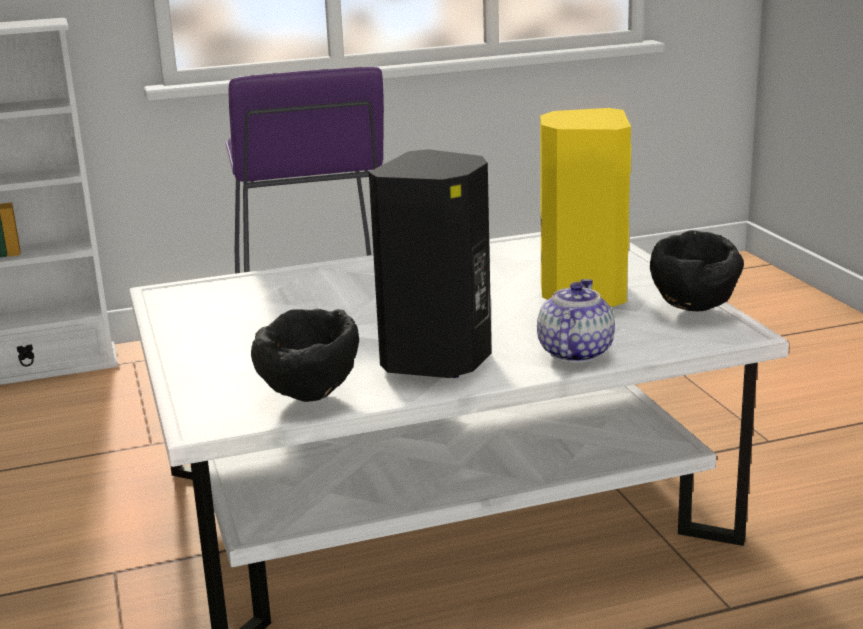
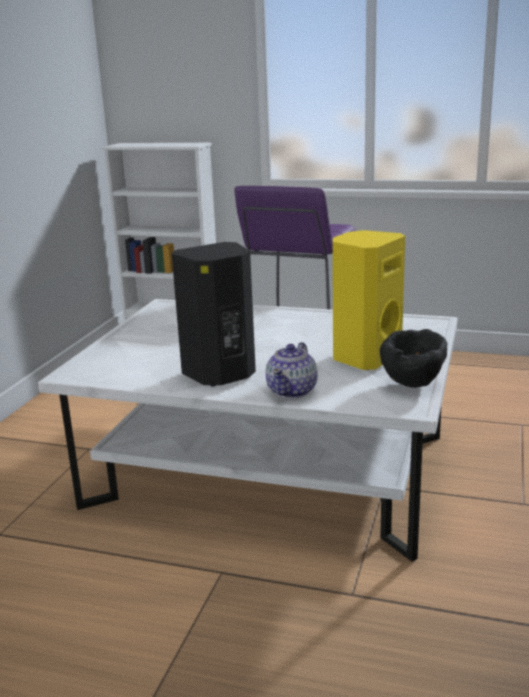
camera: 35 degrees right, 0 degrees up
(311, 396) = (131, 375): black bowl -> none
(574, 353) = (292, 391): teapot -> teapot turned 150 degrees clockwise

